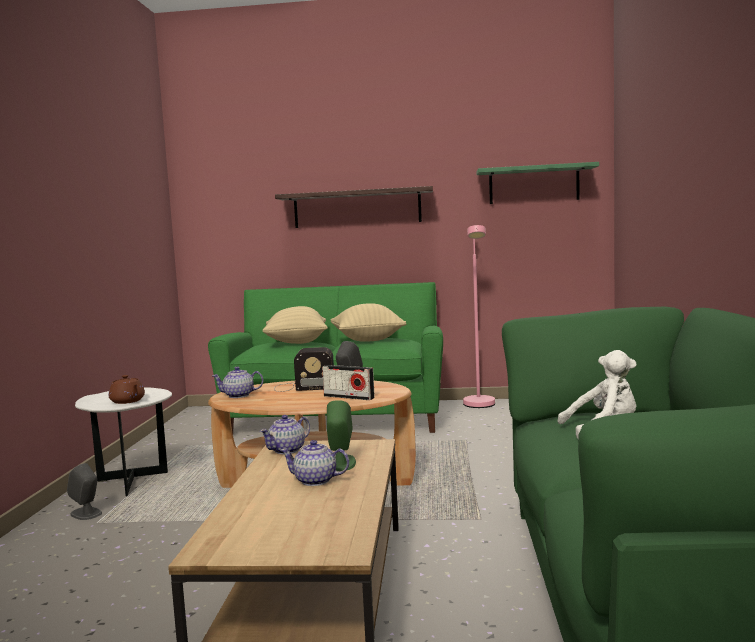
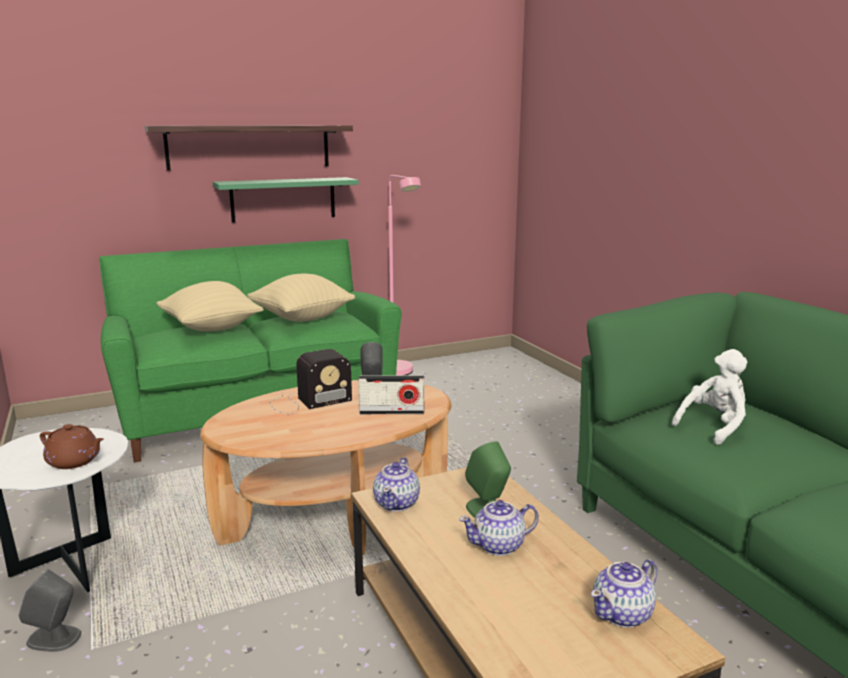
camera: 30 degrees left, 10 degrees up
(239, 395) = (244, 428): teapot -> teapot (623, 614)
(533, 185) = (447, 127): green shelf -> green shelf (283, 199)

